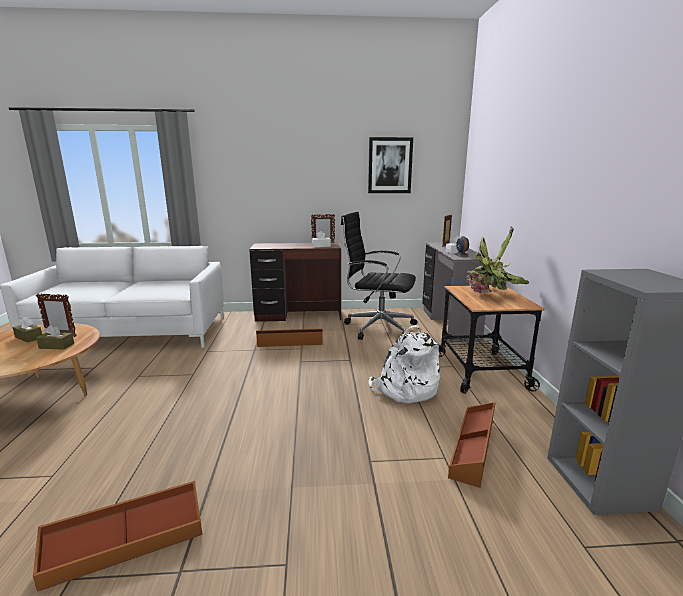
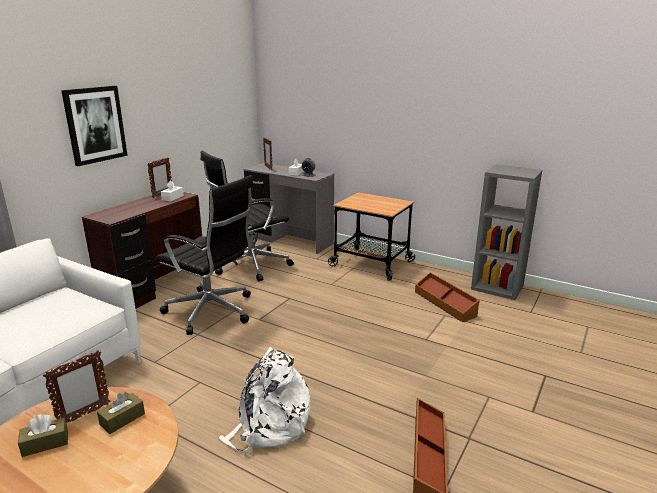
camera: 55 degrees left, 5 degrees up
(290, 342) = (212, 312): brown storage box -> black office chair
(390, 165) = (202, 94): picture -> picture (95, 125)
(404, 389) = (360, 296): white backpack -> white backpack (269, 426)
(491, 295) = (373, 202): potted plant -> none

